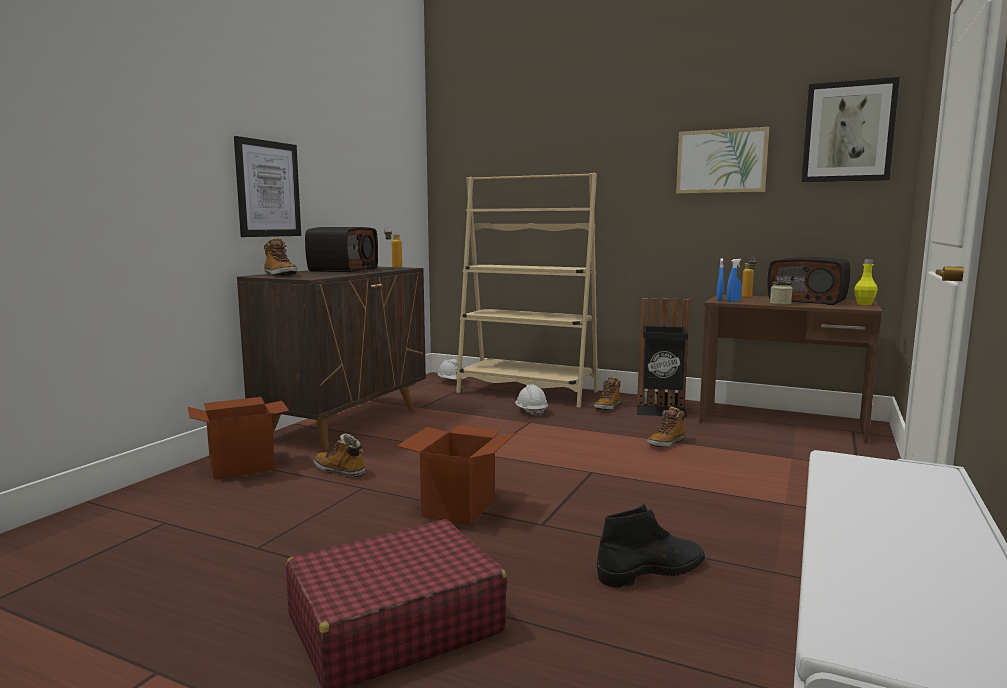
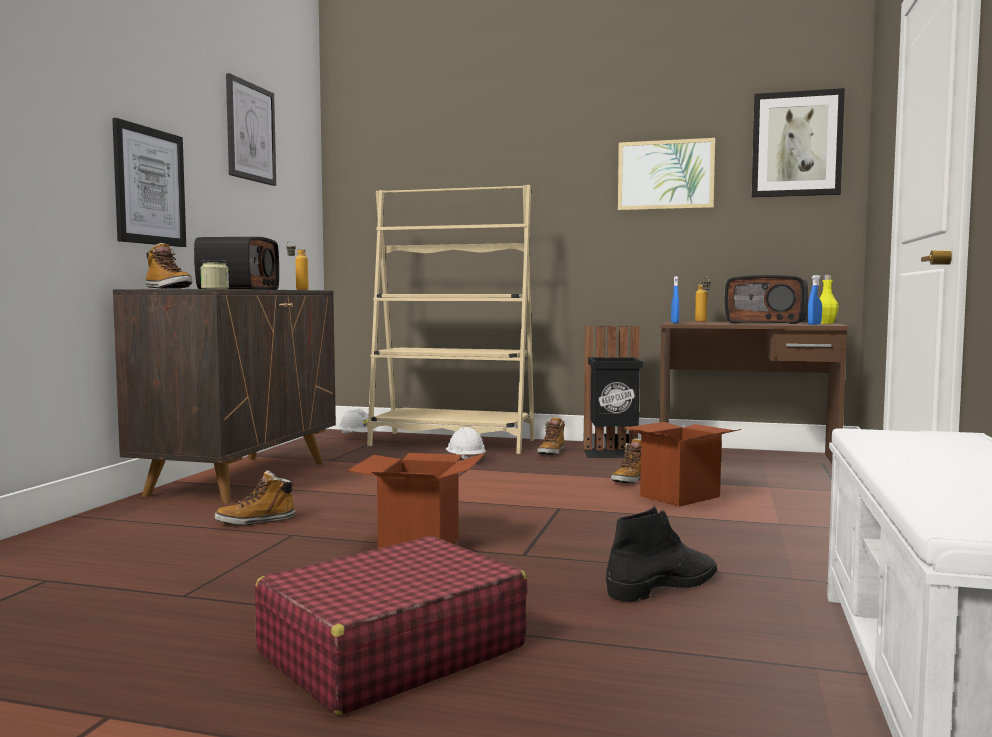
camera: 10 degrees left, 5 degrees down
(242, 467) = (126, 524): cardboard box -> cardboard box (680, 496)
(340, 471) = (256, 521): boot -> boot turned 45 degrees counterclockwise
(359, 133) = (250, 132): none -> picture
(733, 301) = (691, 323): blue spray bottle -> blue spray bottle (814, 324)
(780, 303) = (741, 323): jar -> jar (215, 288)

